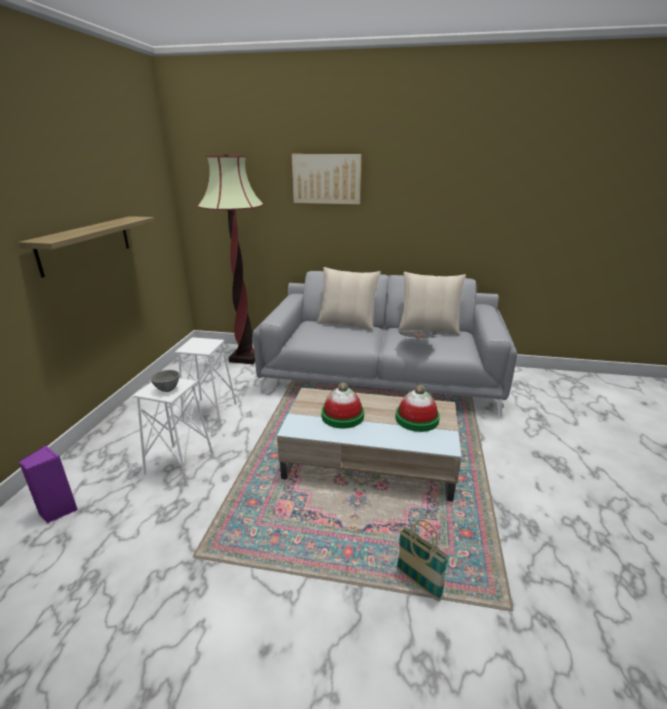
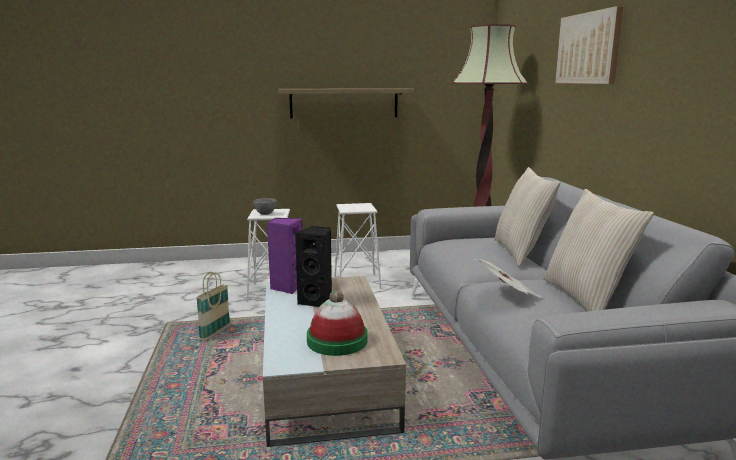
camera: 70 degrees right, 10 degrees down
(57, 511) = (207, 272): purple speaker -> purple speaker (286, 287)
(342, 416) = (317, 301): hat -> black speaker
(418, 583) = (131, 433): basket -> basket (215, 333)

